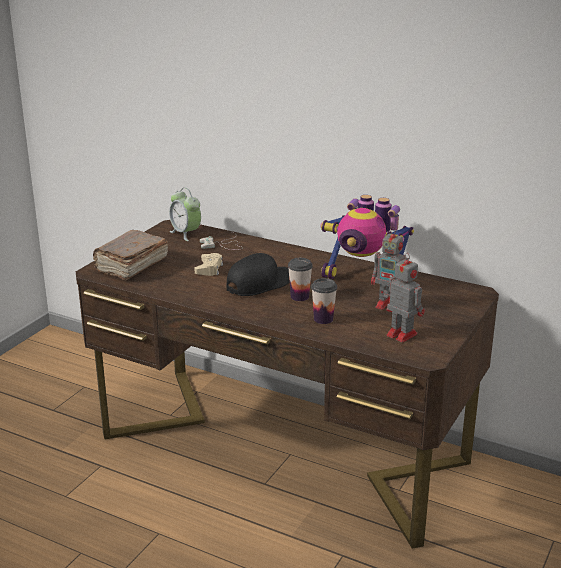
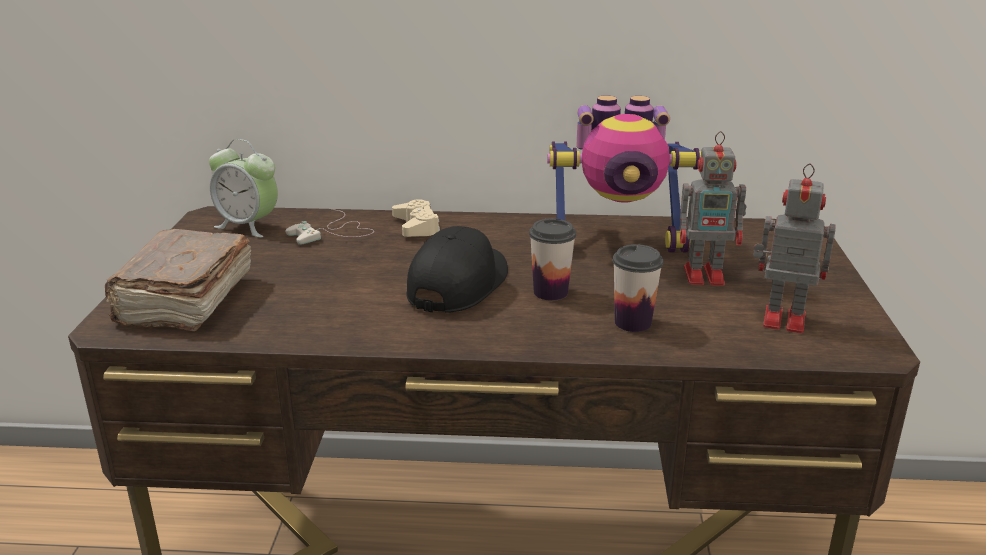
camera: 25 degrees left, 0 degrees up
(209, 269) = (344, 276): beige game controller -> beige game controller (416, 226)

